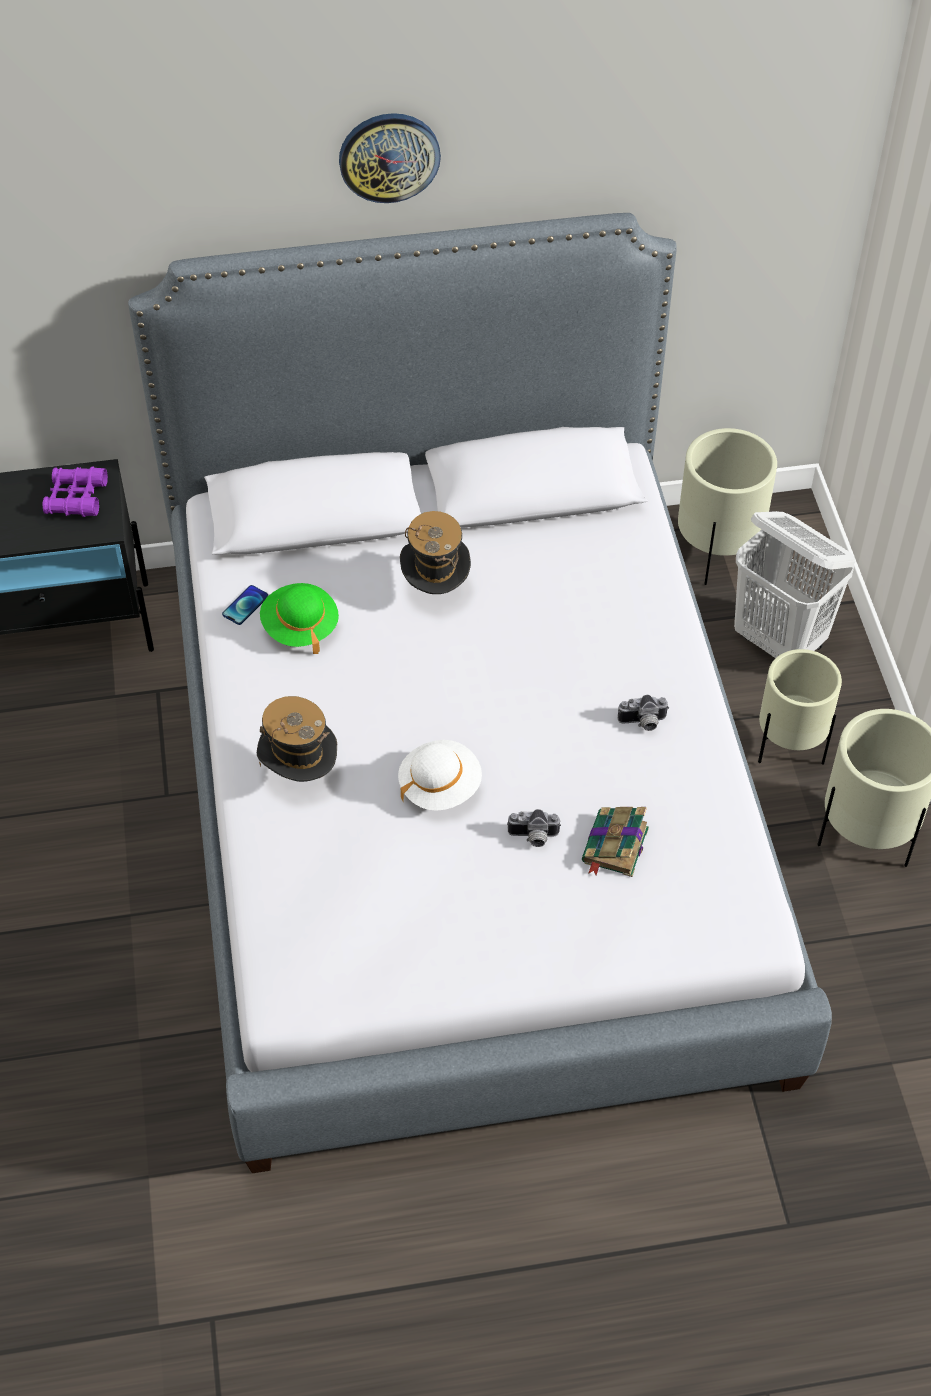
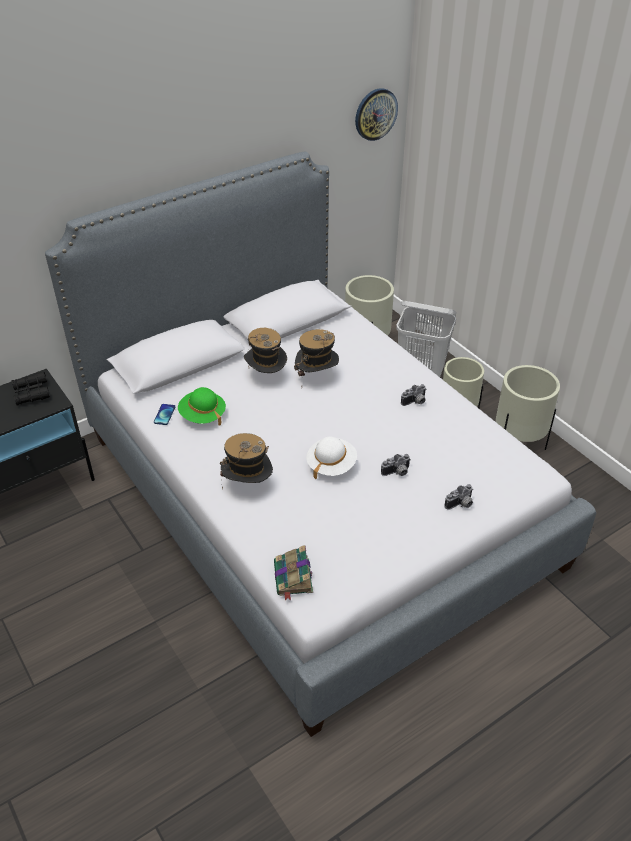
camera: 25 degrees left, 10 degrees down
(76, 498) = (31, 393): purple binoculars -> black binoculars
(389, 156) = (177, 136): wall clock -> wall clock (375, 114)
(513, 620) = (316, 378): none -> hat
(595, 929) = (460, 504): none -> camera
(614, 847) = (442, 462): book -> book (293, 578)

